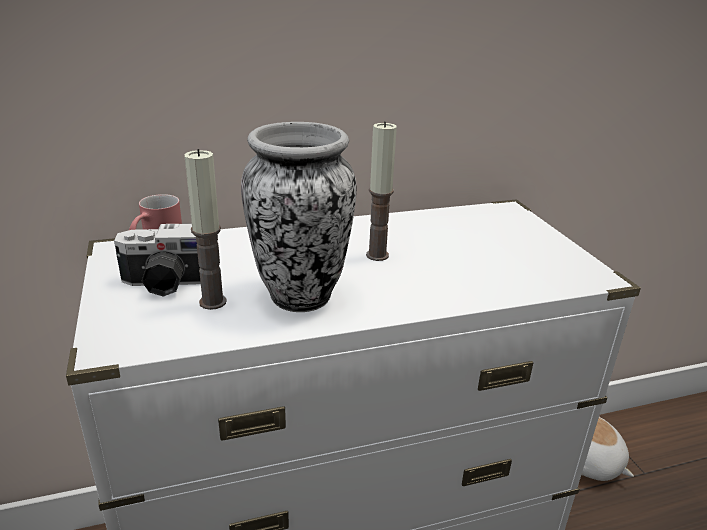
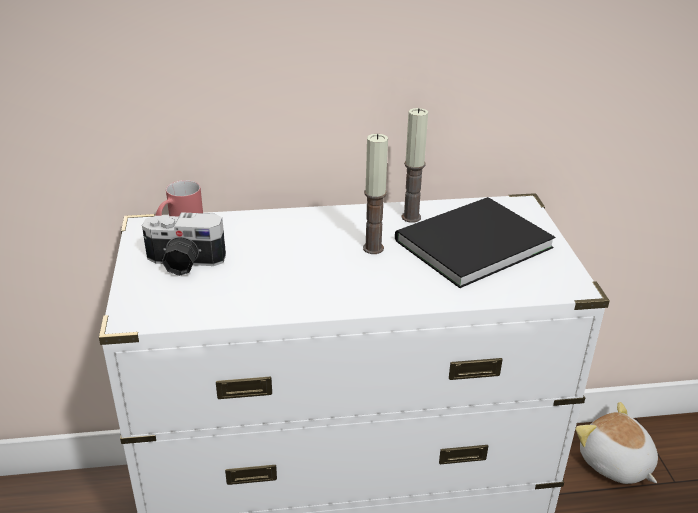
camera: 10 degrees right, 5 degrees up
(213, 302) = (219, 284): candle -> candle (411, 217)
(301, 295) = (294, 284): vase -> none
(473, 245) = (468, 243): none -> black book

